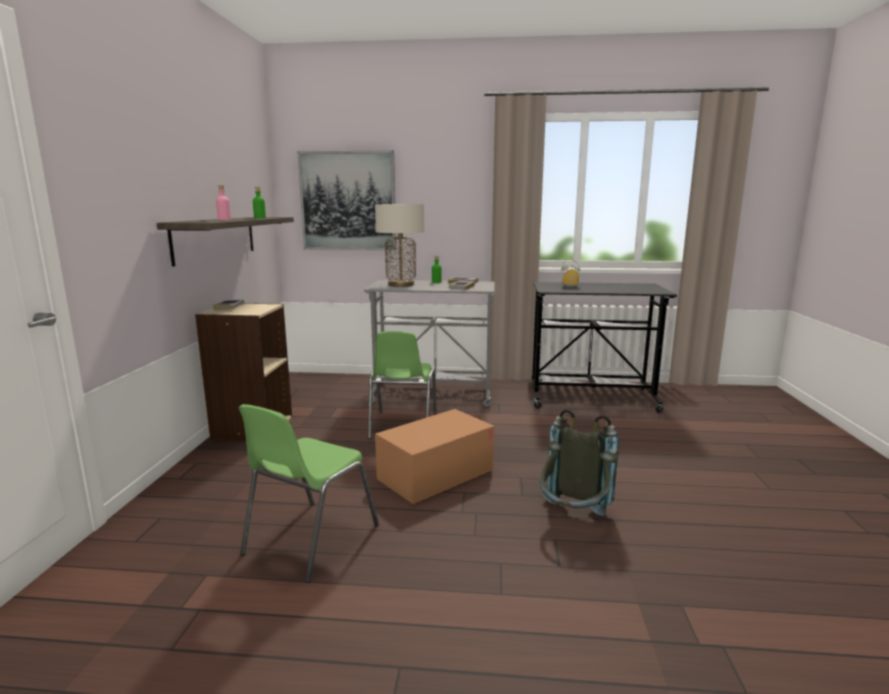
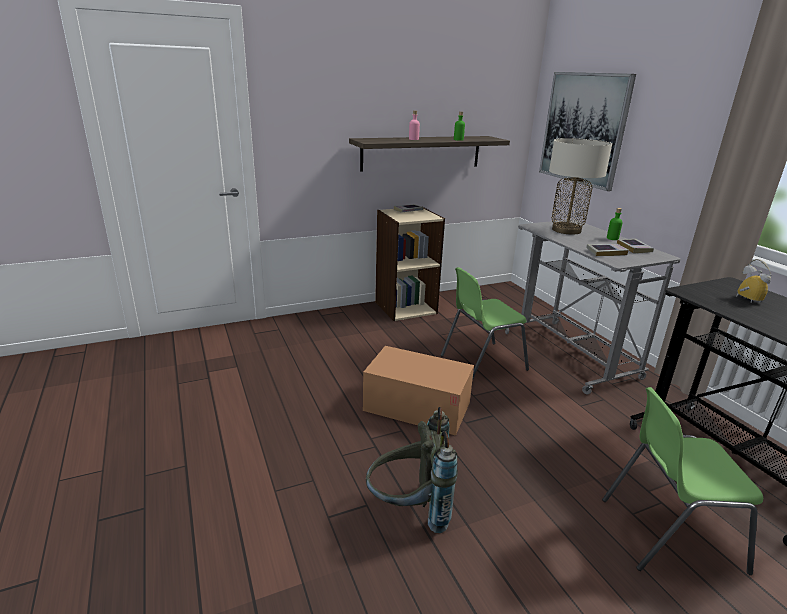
camera: 60 degrees right, 10 degrees up
(309, 540) = (288, 385): green chair -> green chair (667, 532)

